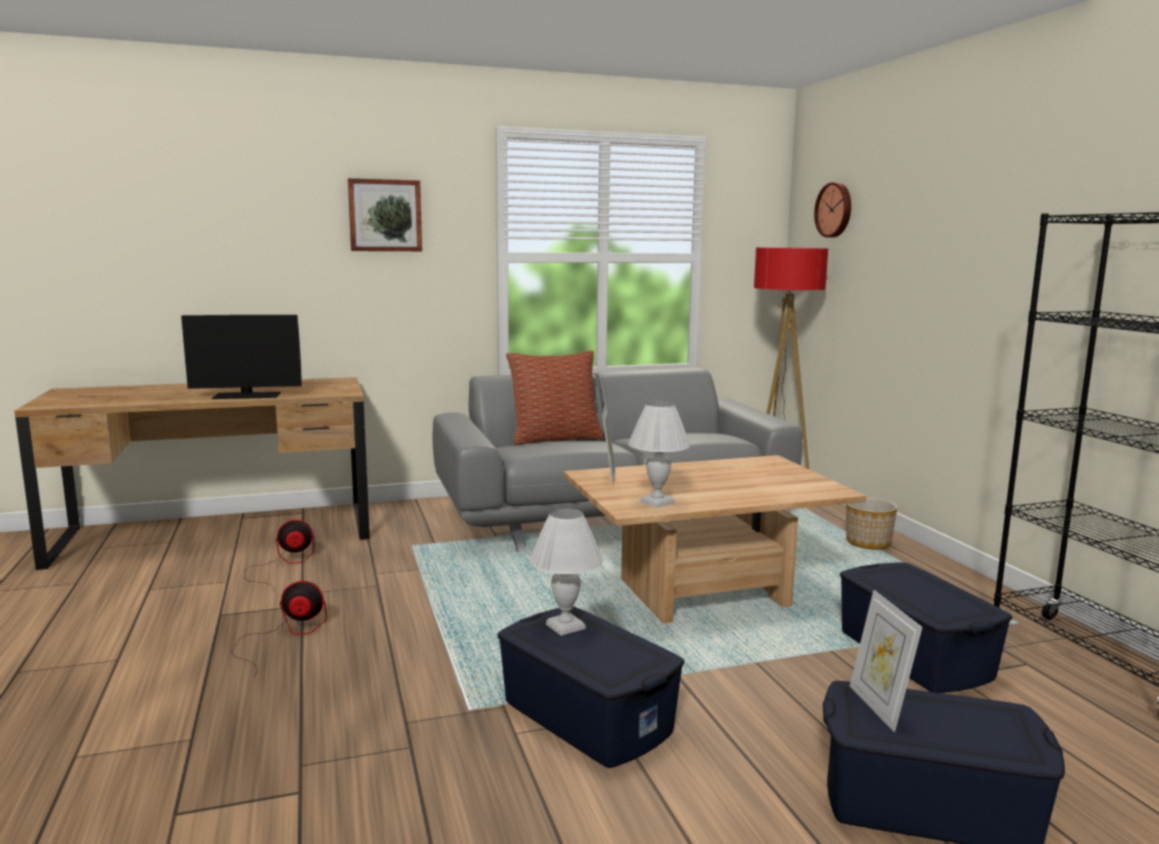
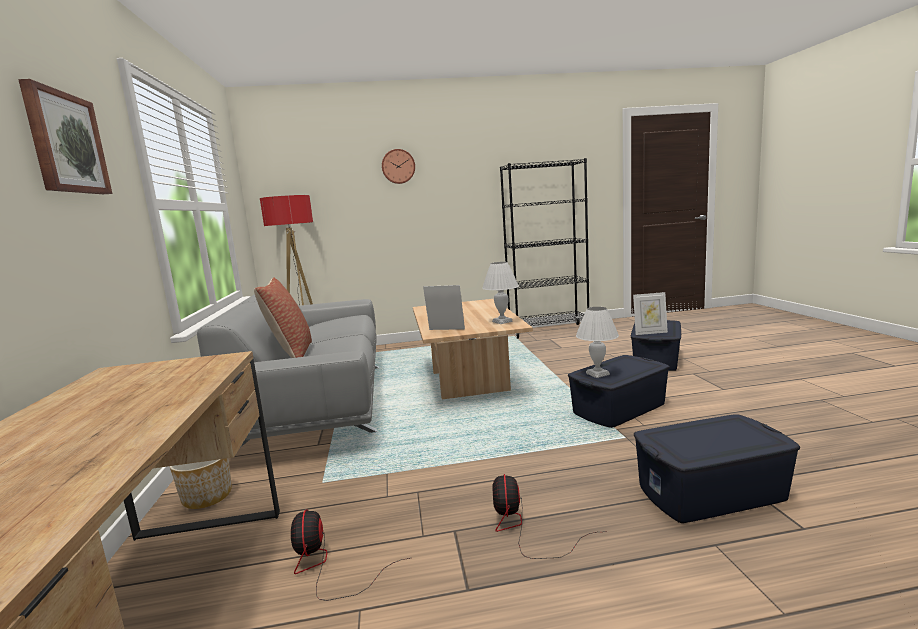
camera: 80 degrees left, 0 degrees up
(247, 396) = (165, 403): monitor -> none
(835, 210) = (300, 172): wall clock -> wall clock (398, 166)
(867, 543) = (415, 347): planter -> planter (206, 497)
(914, 654) = (543, 351): blue storage box -> blue storage box (711, 492)

